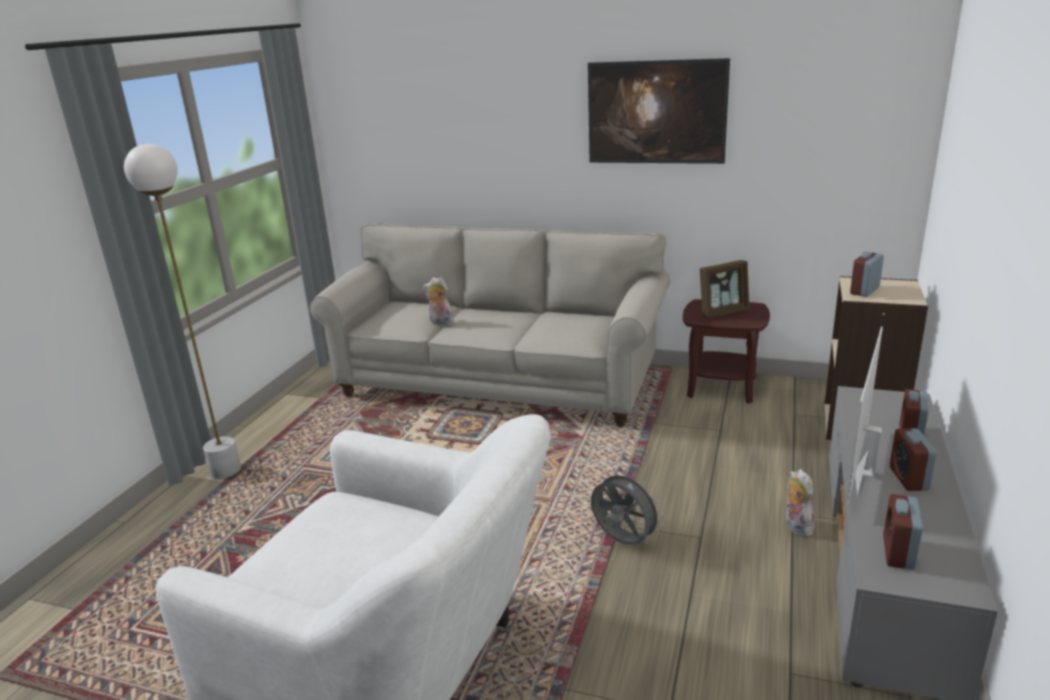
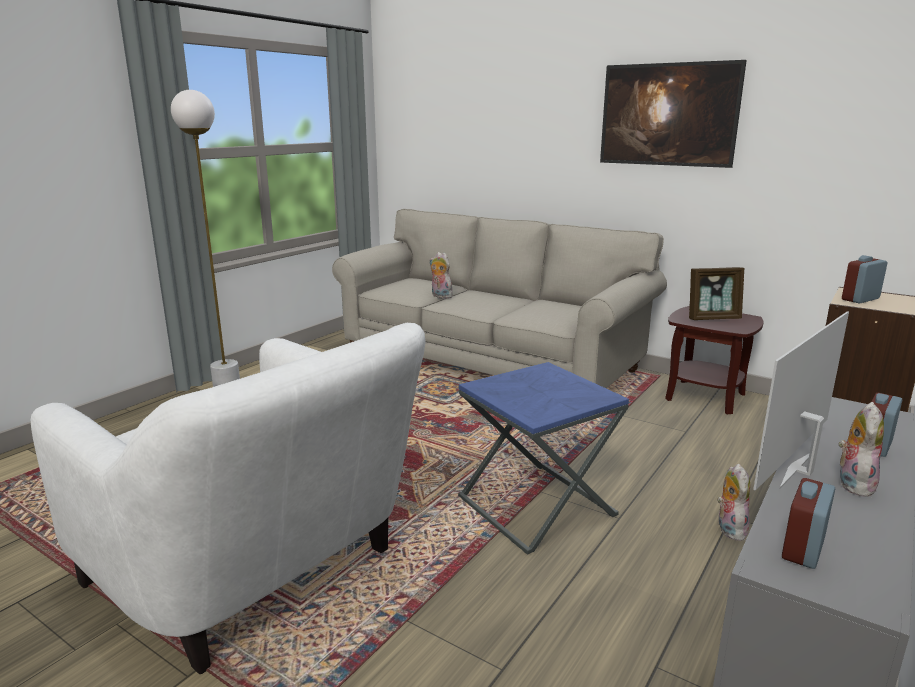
camera: 15 degrees right, 5 degrees down
(622, 542) = (536, 506): grey fan -> blue side table
(908, 479) = (853, 483): alarm clock -> plush toy

